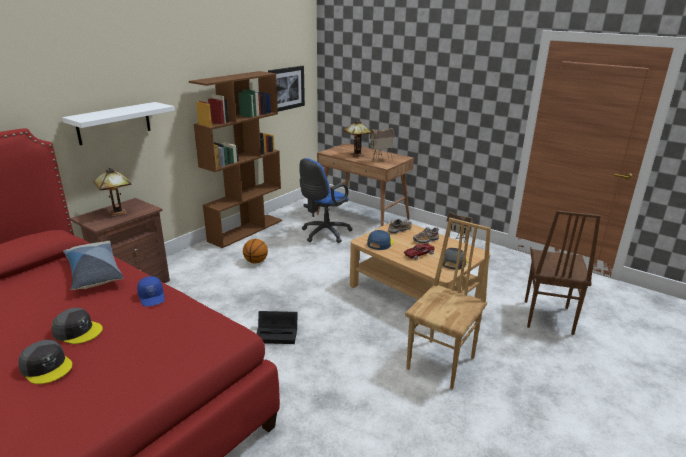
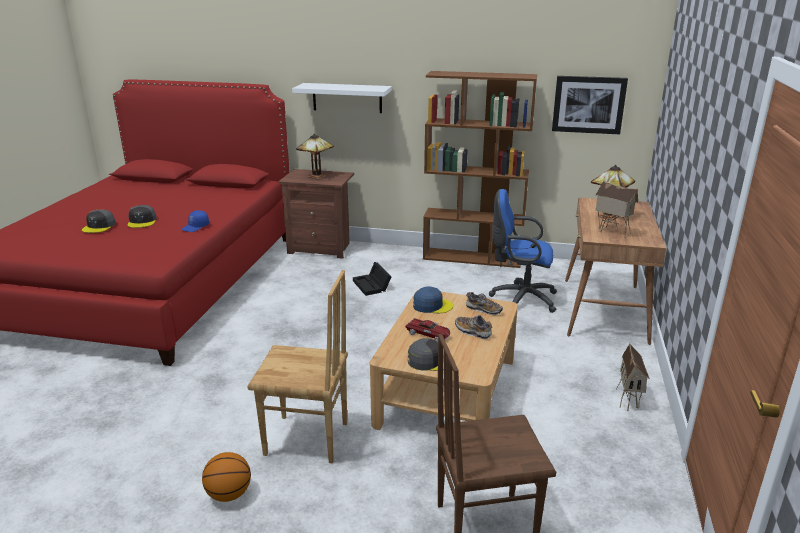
camera: 65 degrees right, 0 degrees up
(94, 273) = (221, 202): pillow -> none
(256, 261) = (414, 282): basketball -> basketball (229, 494)
(278, 333) = (297, 330): black storage box -> black storage box (372, 286)

